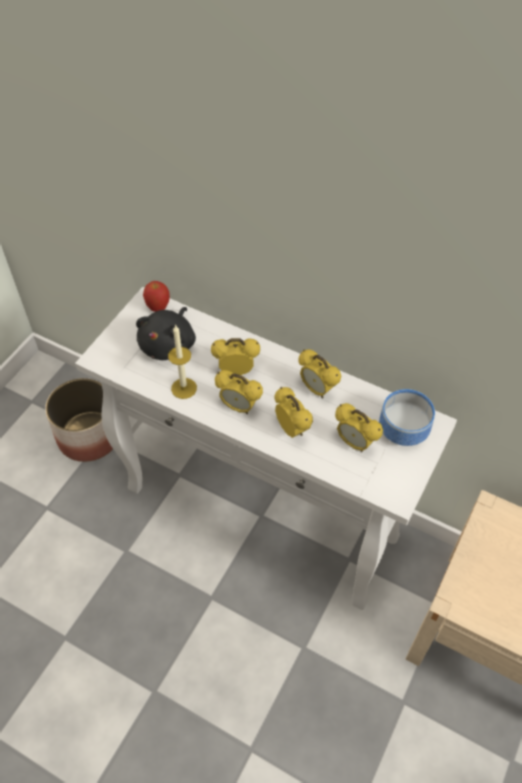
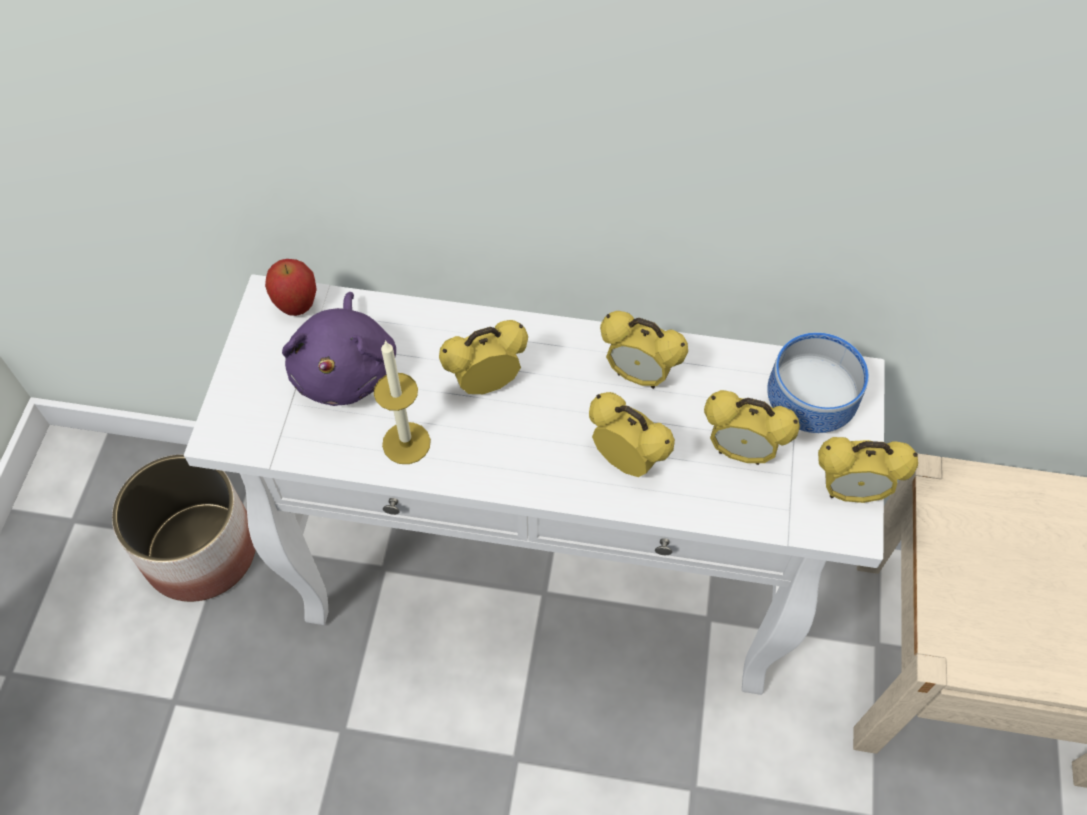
camera: 20 degrees left, 5 degrees up
(169, 345) = (346, 369): black plush toy -> purple plush toy
(239, 407) = (519, 448): alarm clock -> alarm clock (850, 492)

